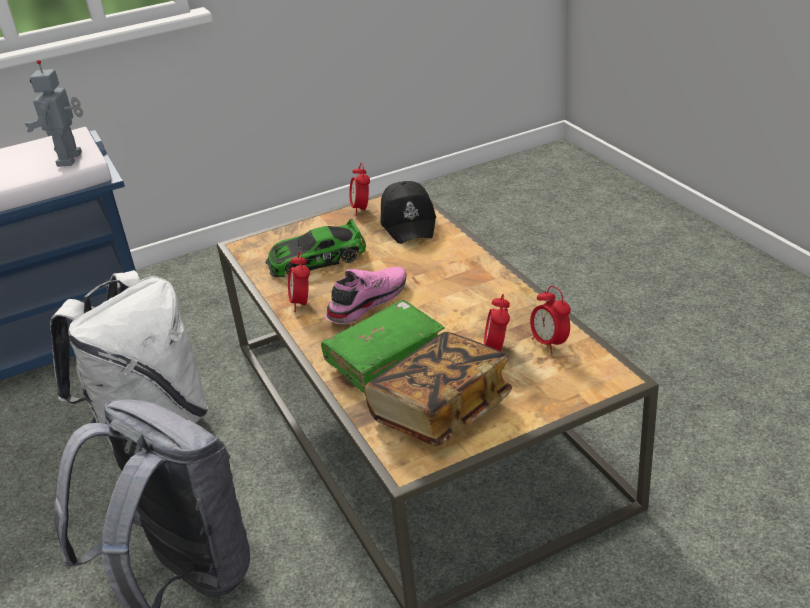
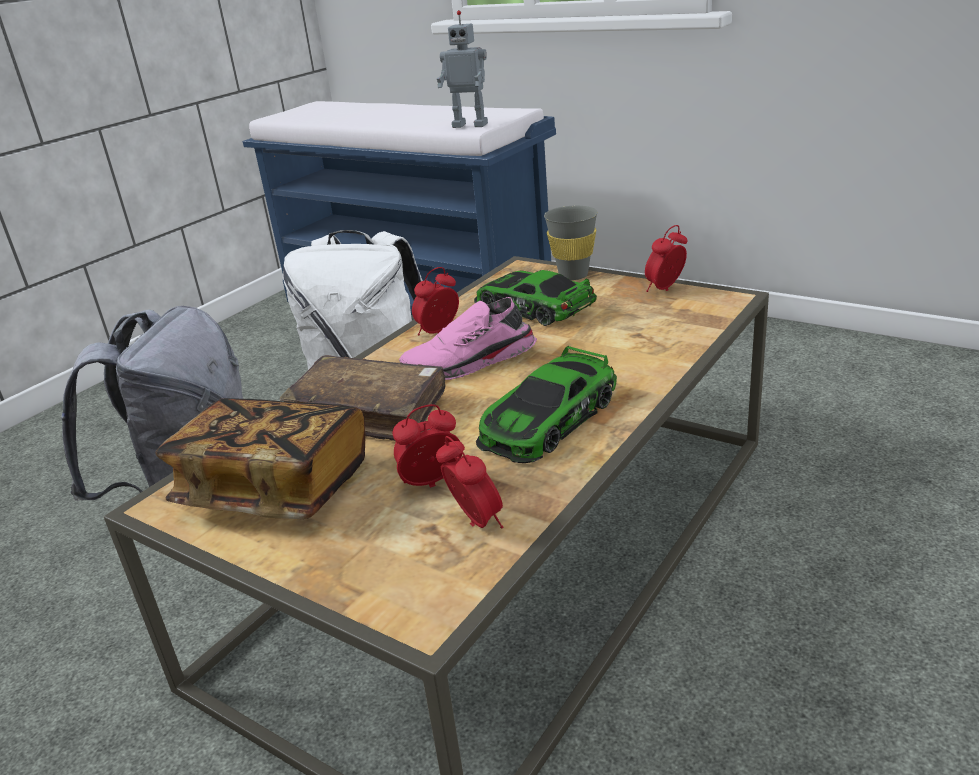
camera: 60 degrees right, 5 degrees down
(71, 159) = (471, 125): toy robot -> toy robot turned 135 degrees counterclockwise
(290, 231) = (573, 275): none -> grey cup
(366, 302) = (471, 363): pink shoe -> pink shoe turned 150 degrees clockwise
(384, 355) = (369, 413): green book -> brown book
(409, 222) = (671, 324): black cap -> none
(470, 293) = (548, 420): none -> toy car
(549, 343) = (475, 523): alarm clock -> alarm clock turned 120 degrees clockwise

